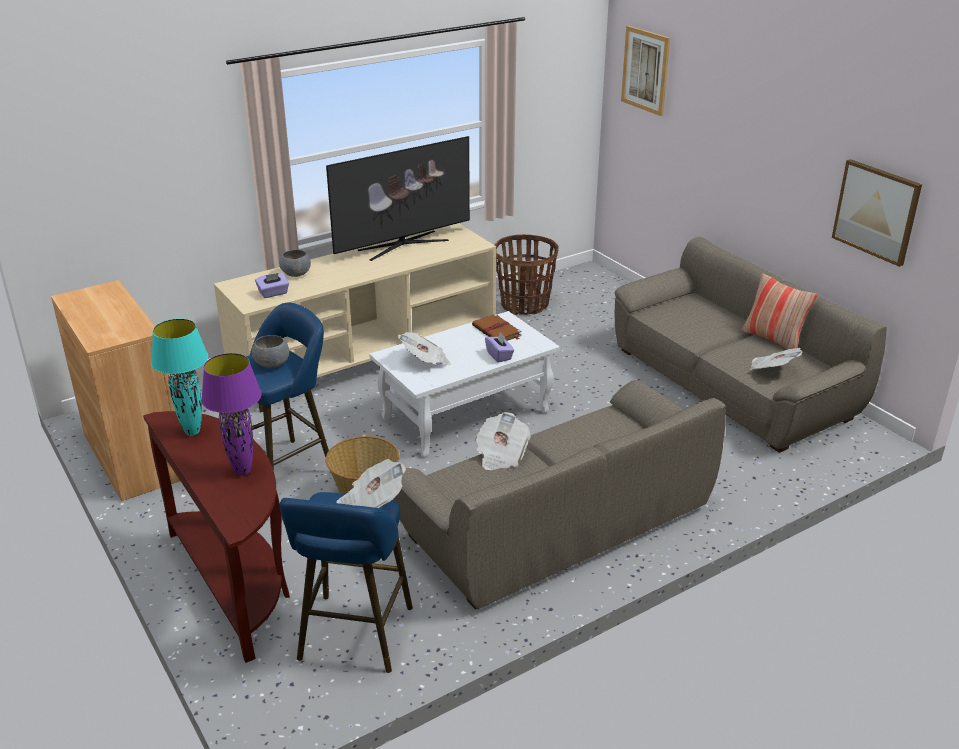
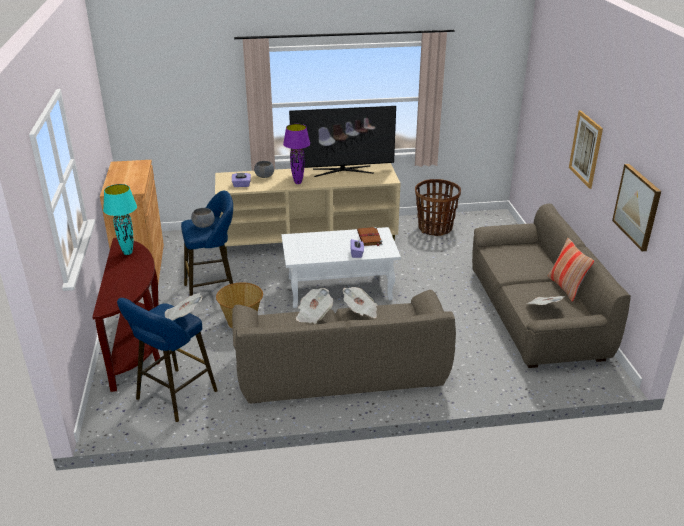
camera: 25 degrees right, 0 degrees up
(242, 471) = (132, 280): purple table lamp -> purple table lamp (298, 182)
(425, 361) = (309, 246): newspaper -> newspaper (361, 311)
(645, 70) = (542, 77): picture -> picture (585, 149)

